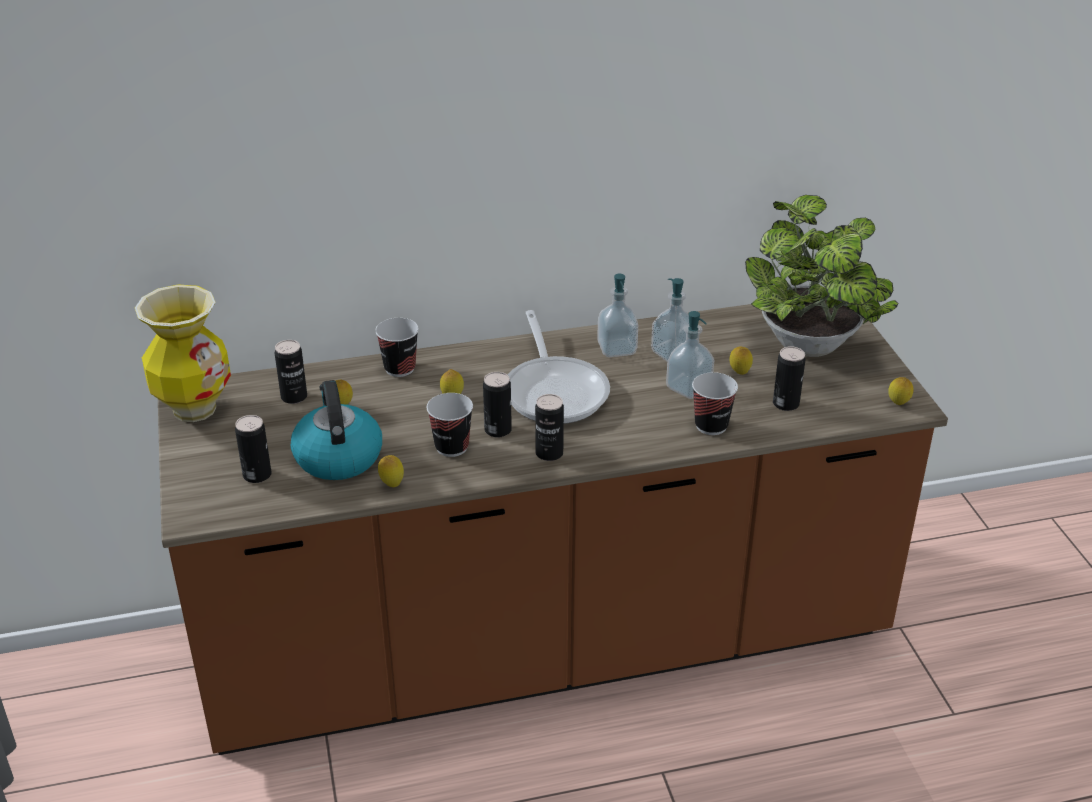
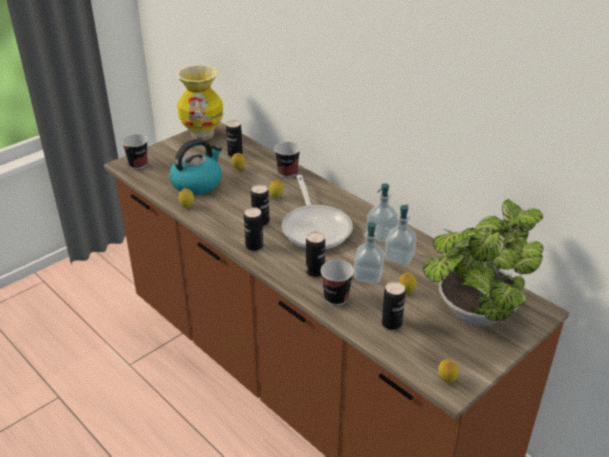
camera: 60 degrees right, 0 degrees up
(257, 475) = (166, 168): can -> can (315, 271)
(451, 447) = (233, 212): cup -> cup (138, 164)
(554, 390) = (316, 227): frying pan -> frying pan turned 60 degrees counterclockwise

